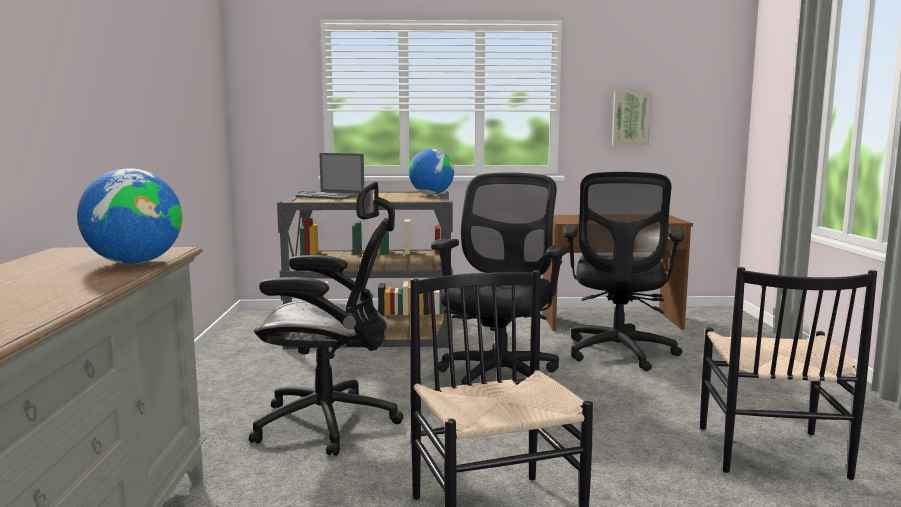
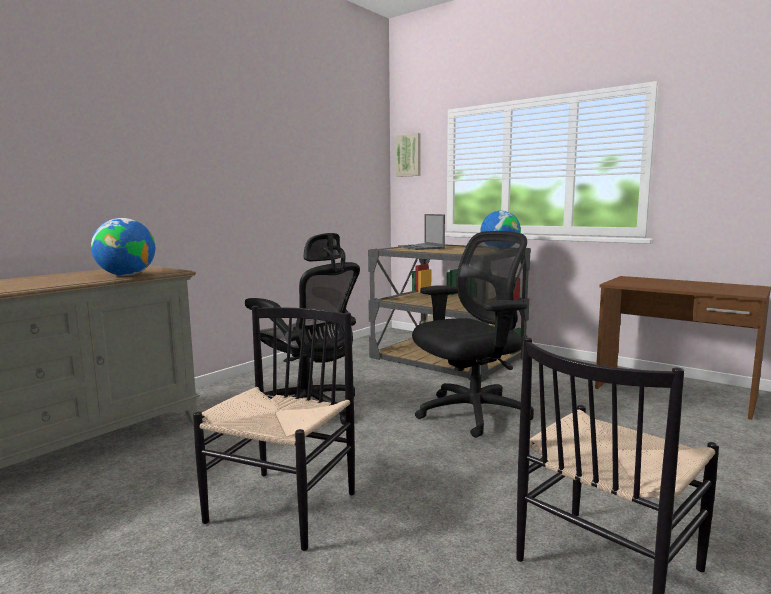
camera: 40 degrees right, 0 degrees up
(617, 350) = (629, 419): black office chair -> none
(630, 118) = (737, 178): picture -> picture (409, 155)

